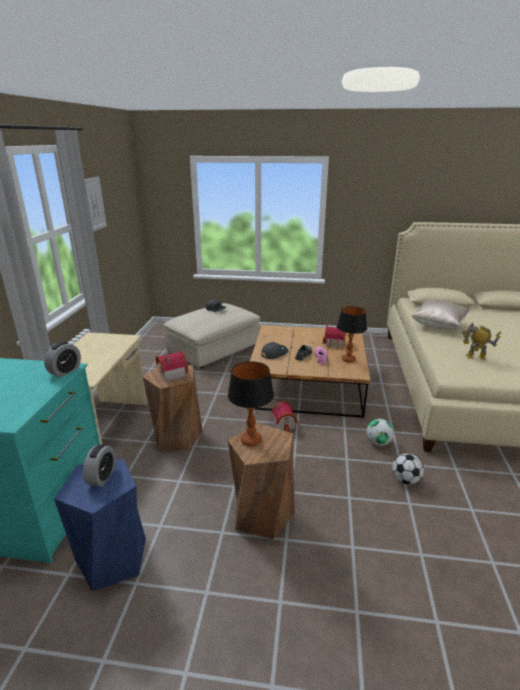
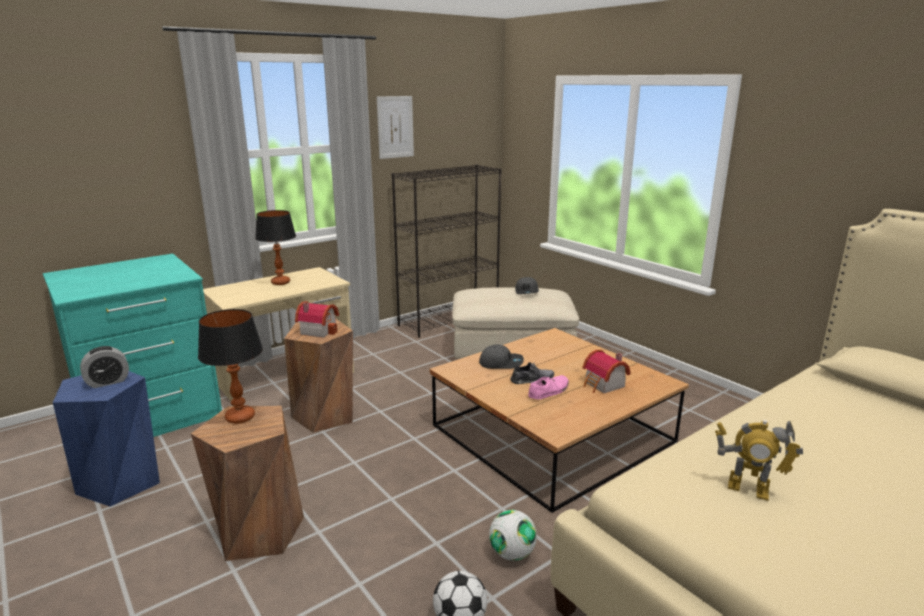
camera: 45 degrees right, 5 degrees down
(65, 371) = (177, 277): alarm clock -> none
(148, 346) = (449, 320): none -> black bookcase
(285, 424) = (441, 462): toy house -> none
(348, 359) = (581, 410): table lamp -> table lamp (280, 282)
(438, 326) = (797, 419): beige pillow -> none
(475, 357) = (748, 489): toy robot -> toy robot turned 150 degrees clockwise

